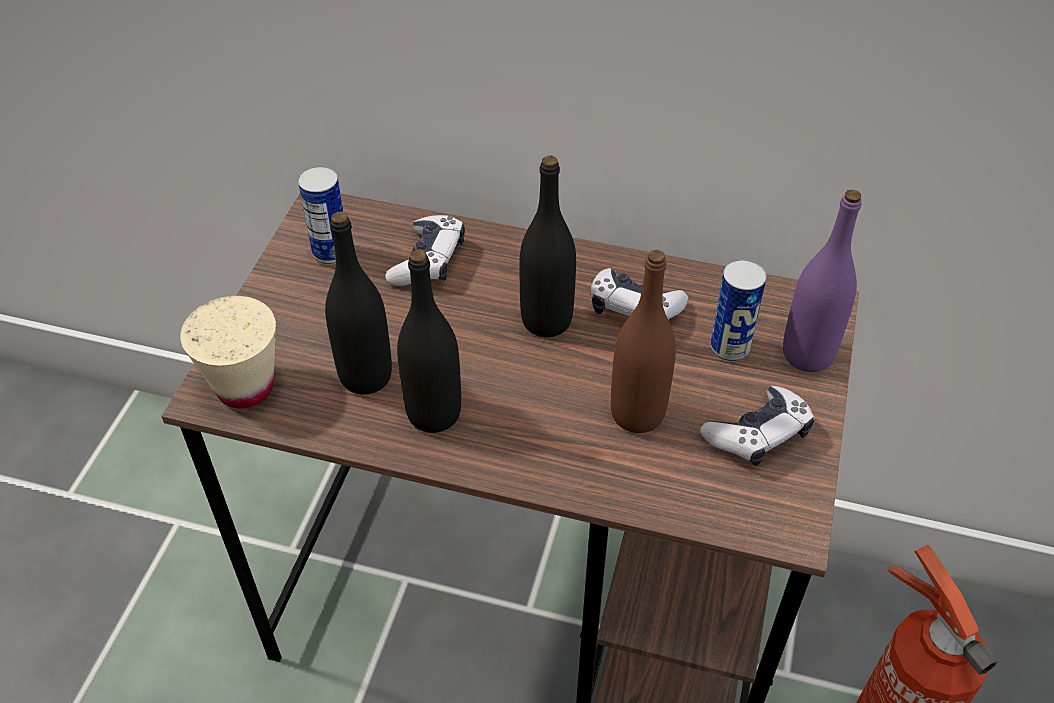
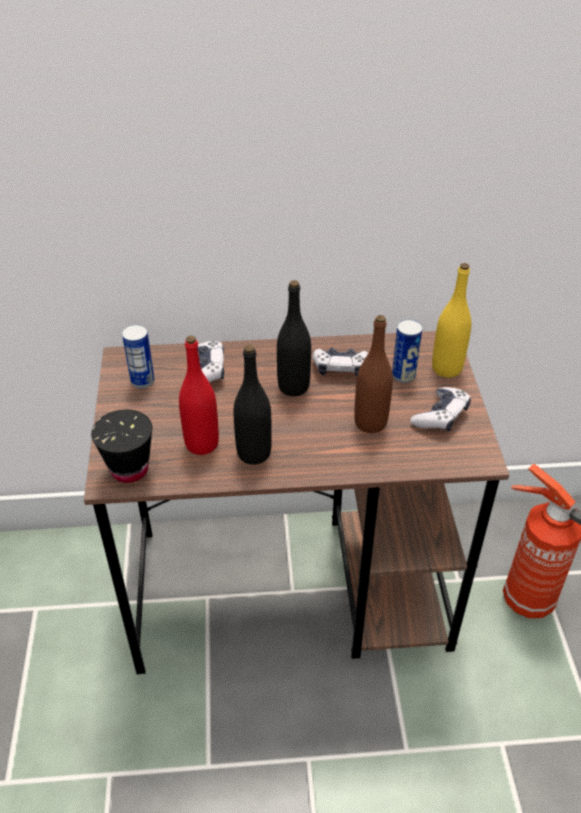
camera: 20 degrees left, 5 degrees down
(245, 387) = (129, 469): beige cup -> black cup
(365, 376) = (202, 444): black bottle -> red bottle
(807, 354) = (446, 368): purple bottle -> yellow bottle

